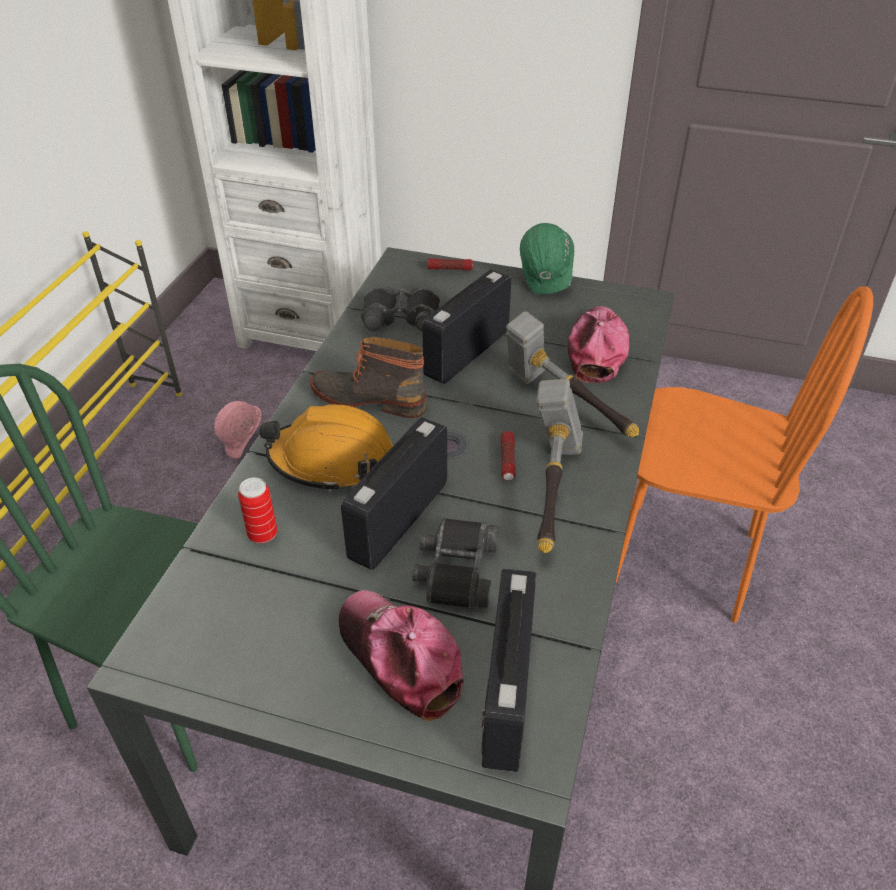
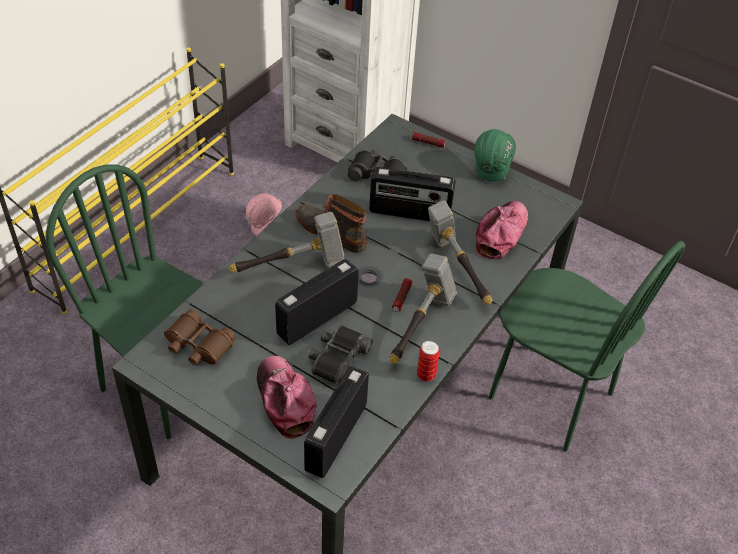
camera: 15 degrees right, 5 degrees up
(226, 610) = (198, 345): none -> brown binoculars
(262, 534) = (233, 305): can -> can (426, 375)
(331, 460) = (291, 268): orange hard hat -> hammer
(466, 353) = (409, 213): radio -> radio turned 135 degrees counterclockwise
(684, 559) = (550, 396): orange chair -> green chair

